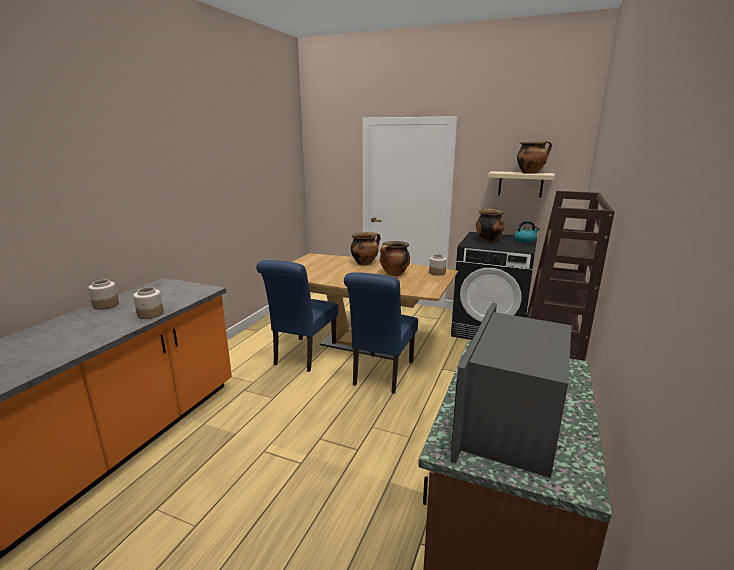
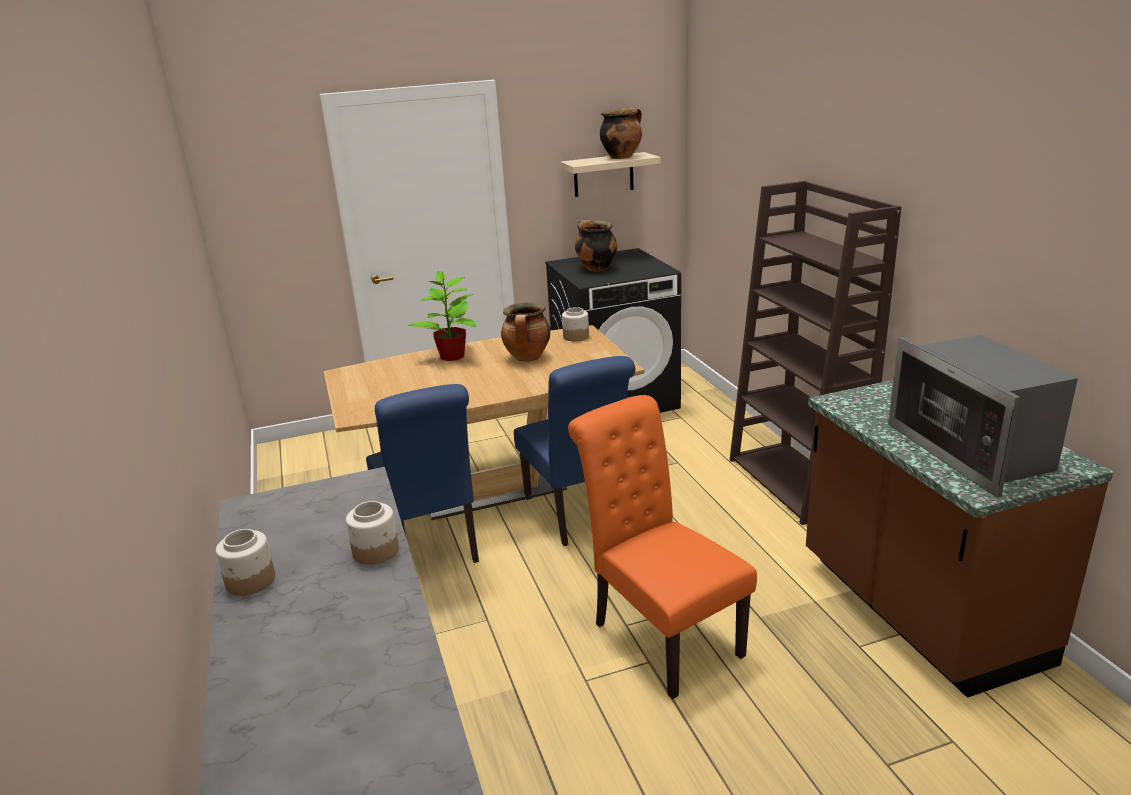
camera: 40 degrees left, 5 degrees up
(326, 454) = (660, 634): none -> orange chair
(365, 263) = (452, 356): cooking pot -> potted plant
(525, 240) = (637, 257): kettle -> none

